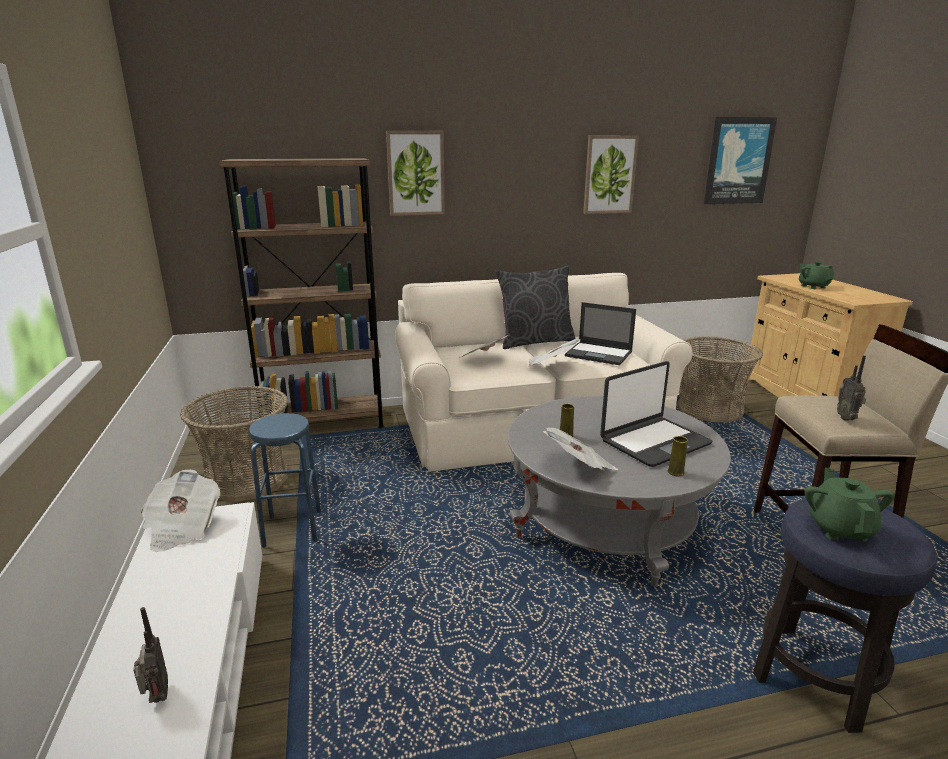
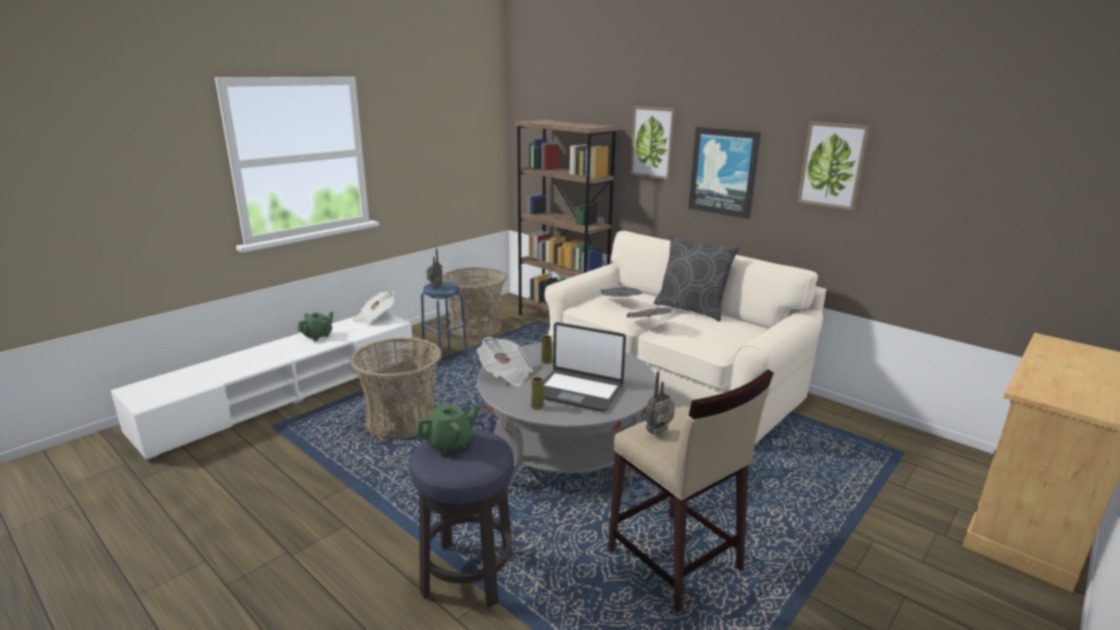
camera: 55 degrees right, 0 degrees up
(157, 698) = (269, 357): radio -> radio (434, 287)
(599, 354) = (705, 334): laptop -> none
(710, 409) = (856, 459): basket -> basket (402, 421)
(738, 161) = (1028, 170): picture -> picture (723, 172)
(813, 286) = (1053, 364): green teapot -> green teapot (318, 336)

